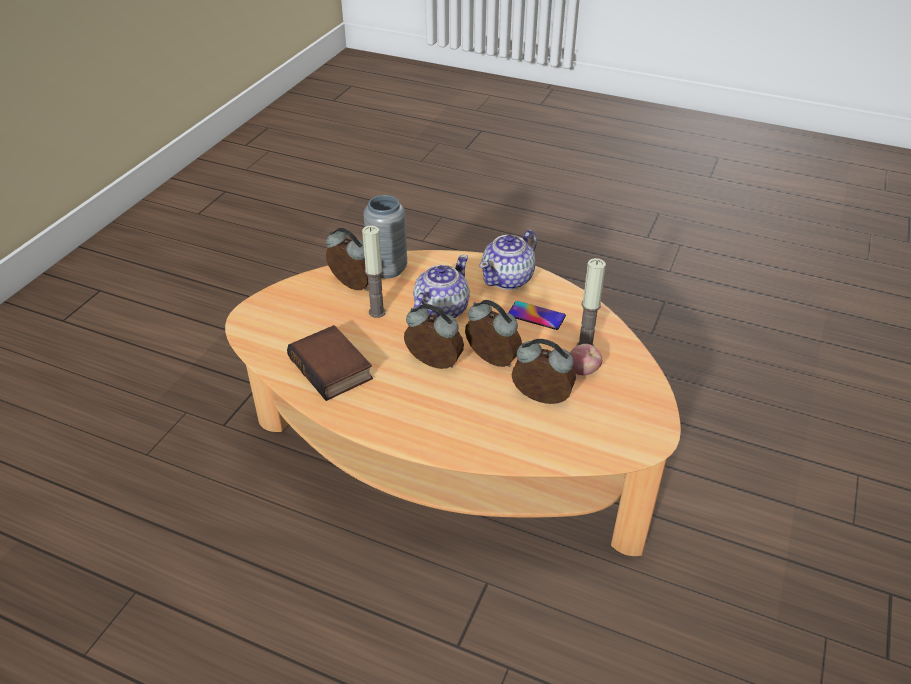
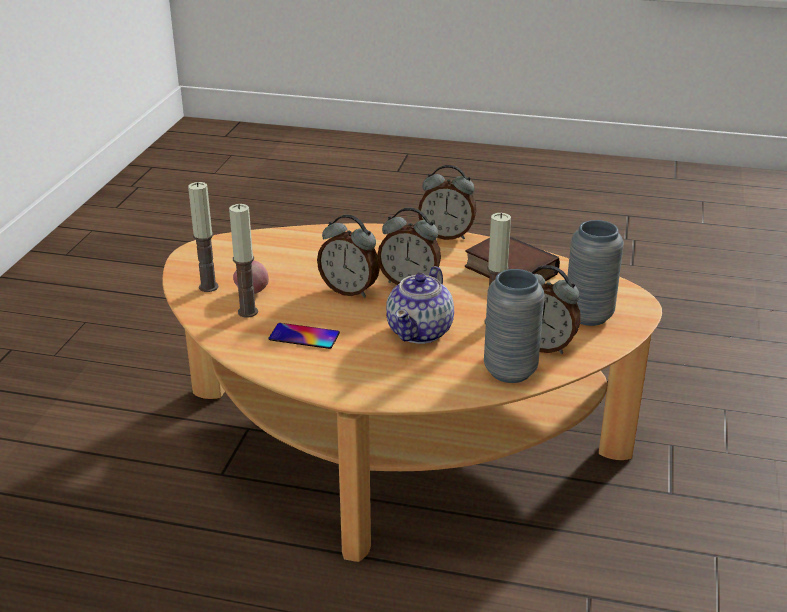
camera: 170 degrees right, 10 degrees down
(297, 309) = (588, 316): none -> grey vase
(508, 279) = (344, 376): teapot -> none
(540, 400) = (296, 267): alarm clock -> alarm clock (446, 235)
(626, 382) = (208, 287): none -> candle

